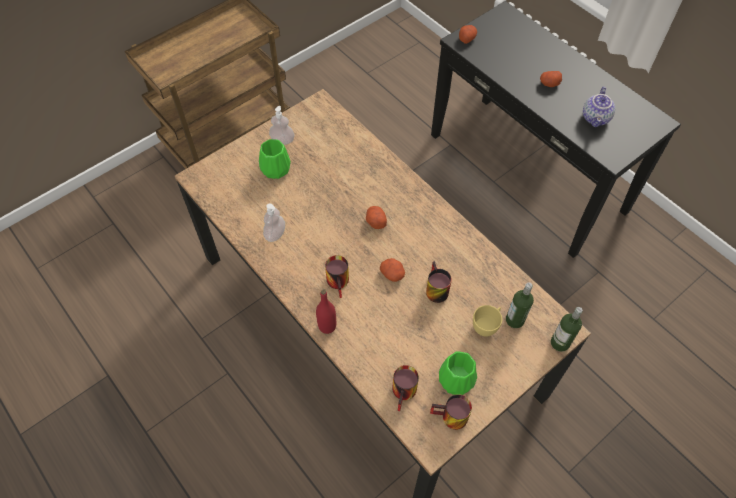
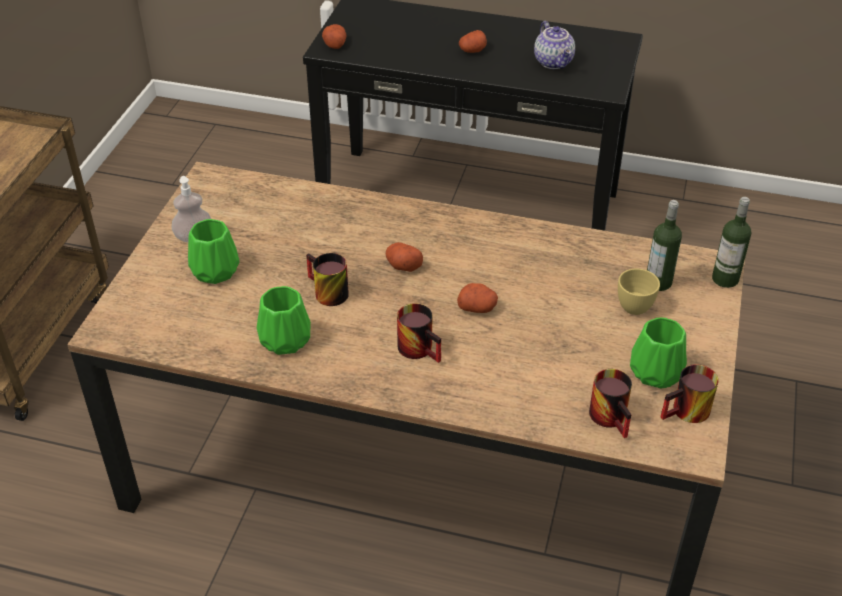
camera: 35 degrees left, 15 degrees down
(275, 234) = (284, 339): soap dispenser -> green vase
(327, 326) = (451, 401): red bottle -> none
(434, 289) = (540, 298): mug -> mug (325, 293)

